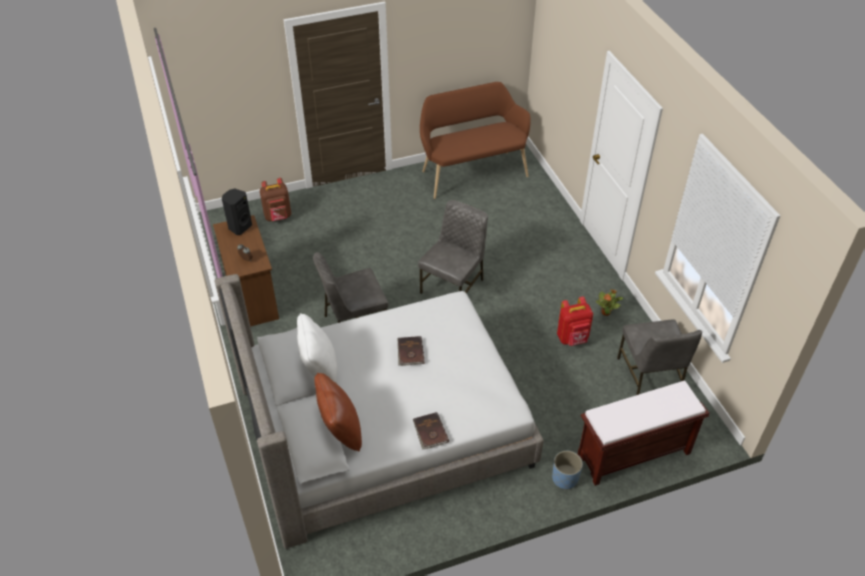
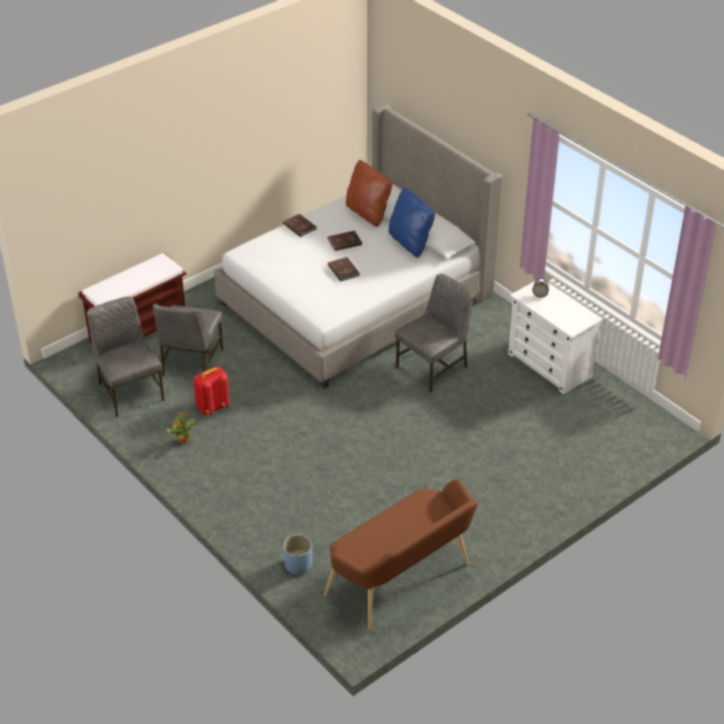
camera: 160 degrees right, 5 degrees down
(239, 227) = (574, 322): black speaker -> none
(252, 297) = (550, 365): brown dresser -> white dresser
(278, 217) = (597, 454): brown backpack -> none
(320, 370) = (410, 243): white pillow -> blue pillow
(391, 391) = (344, 242): none -> brown book
(453, 286) = (354, 427): grey chair -> grey chair (191, 363)
(565, 478) = (193, 302): blue planter -> blue planter (298, 565)

